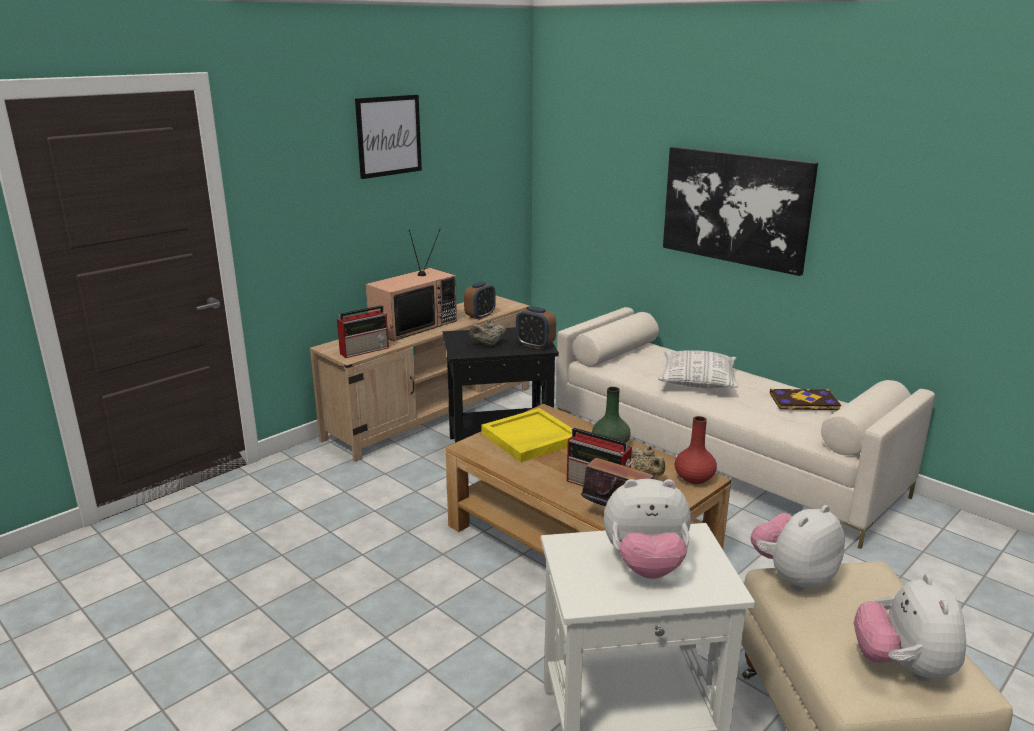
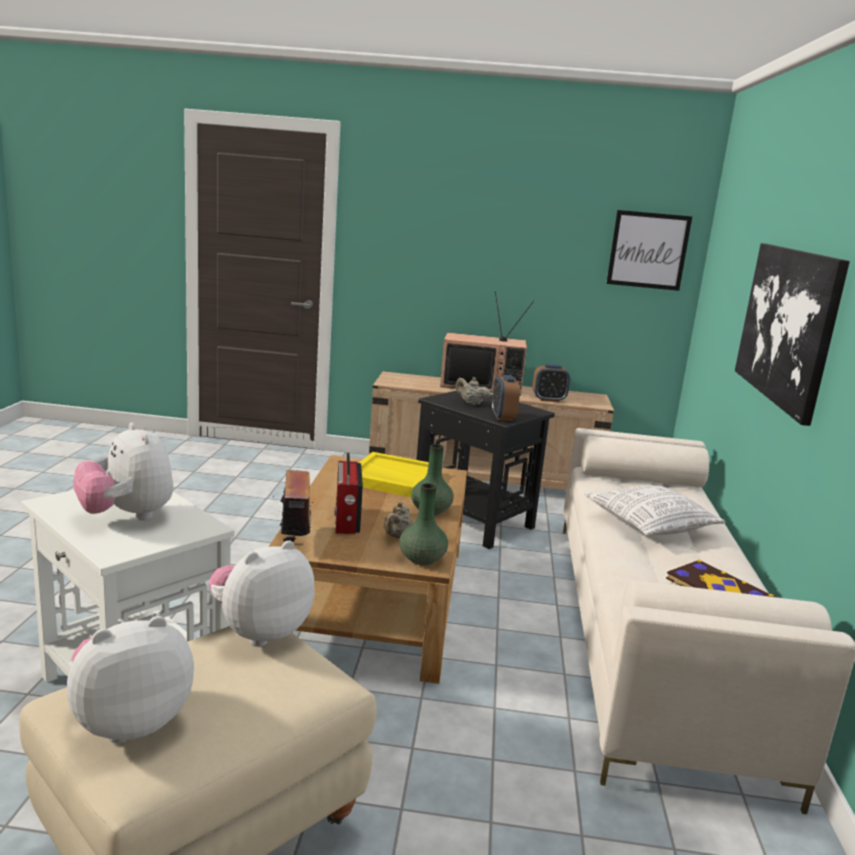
camera: 50 degrees right, 5 degrees down
(365, 350) = (407, 383): radio -> none
(389, 136) = (507, 202): picture -> picture (648, 250)
(694, 478) = (422, 559): red vase -> green vase
(793, 577) = (260, 632): plush toy -> plush toy turned 60 degrees counterclockwise

